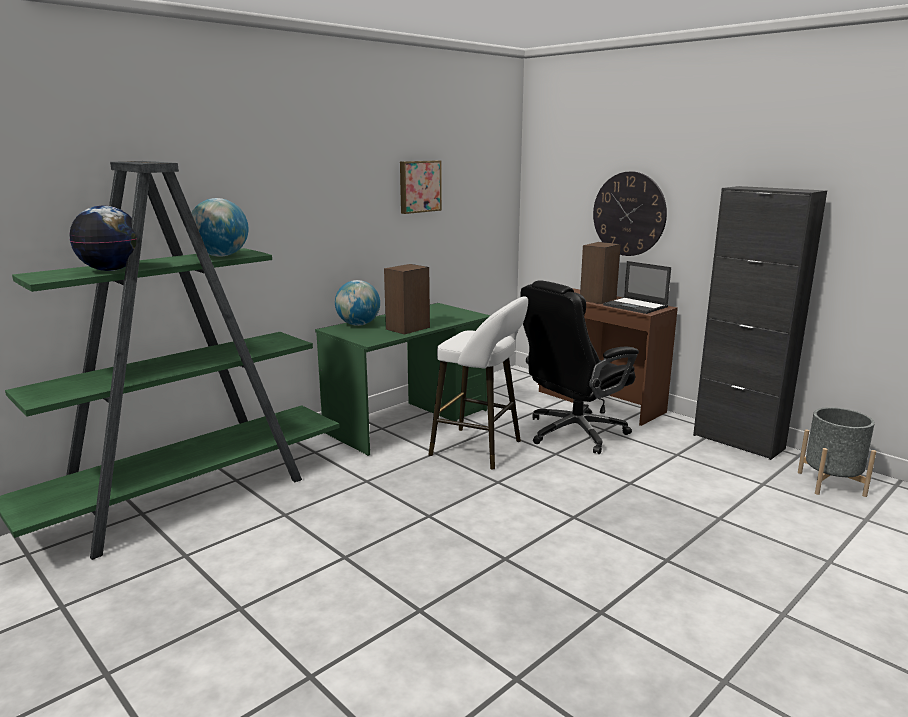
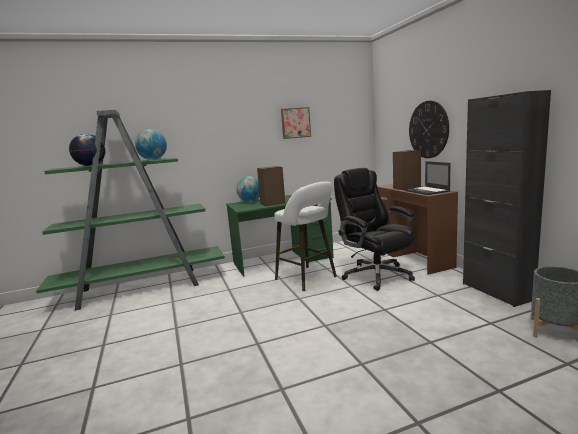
camera: 25 degrees right, 5 degrees down
(573, 433) = (376, 275): black office chair -> black office chair turned 75 degrees clockwise

